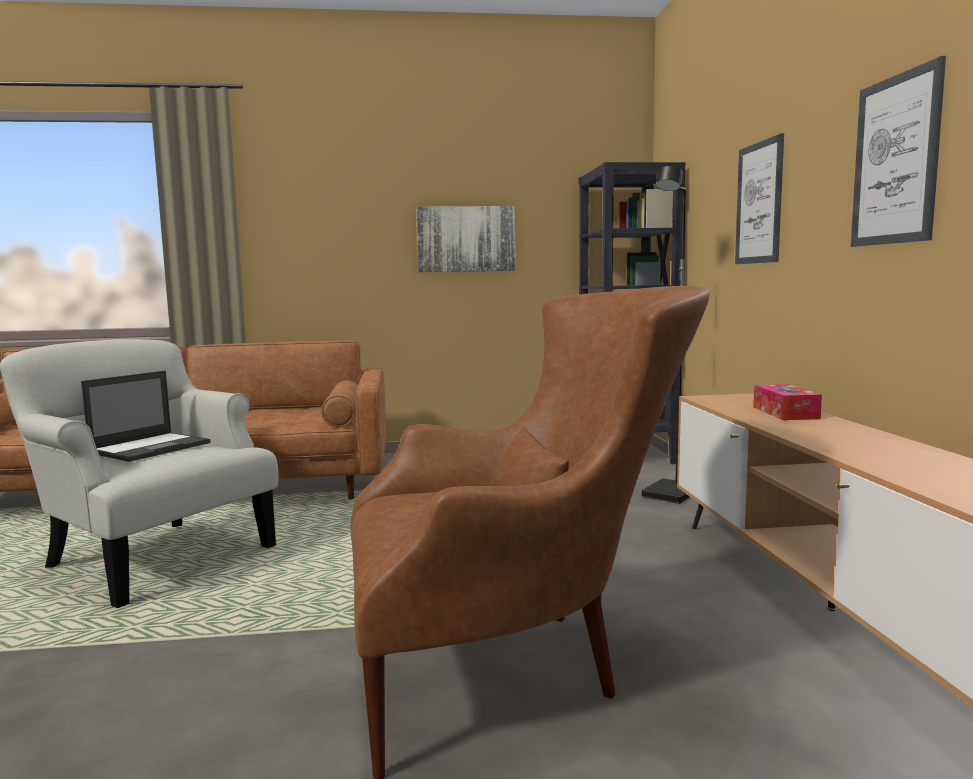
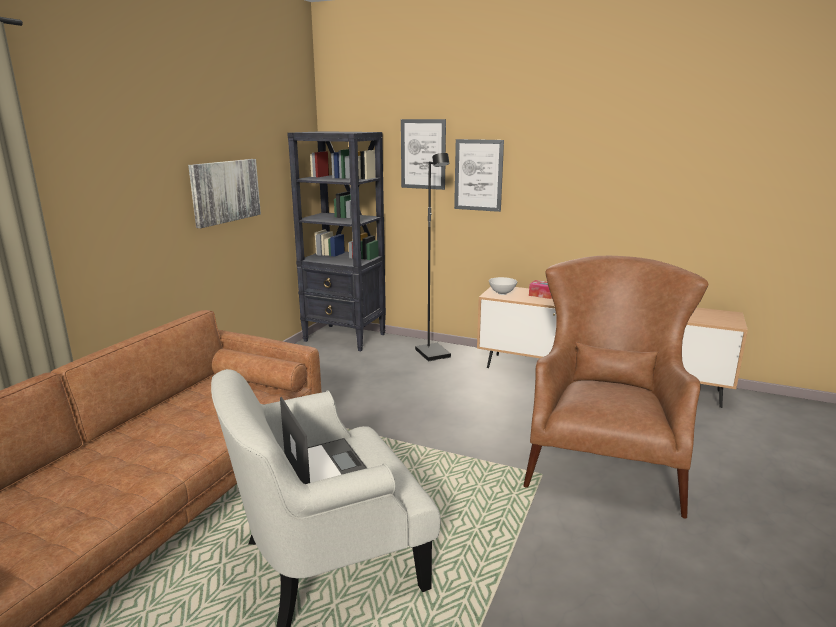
camera: 60 degrees left, 10 degrees up
(724, 399) = (502, 293): none -> white bowl
(895, 160) = (598, 174): picture -> picture (423, 154)

